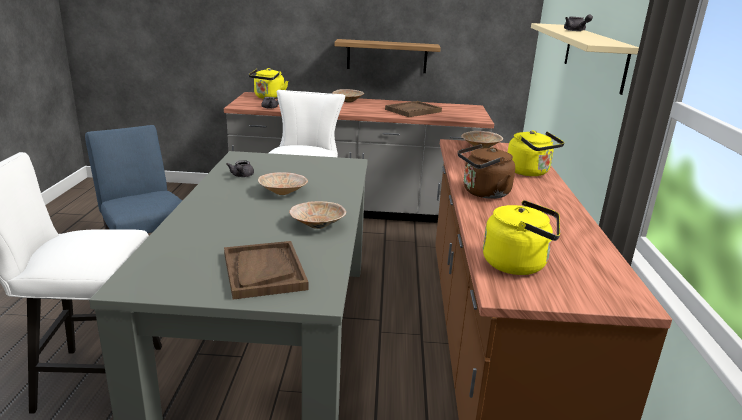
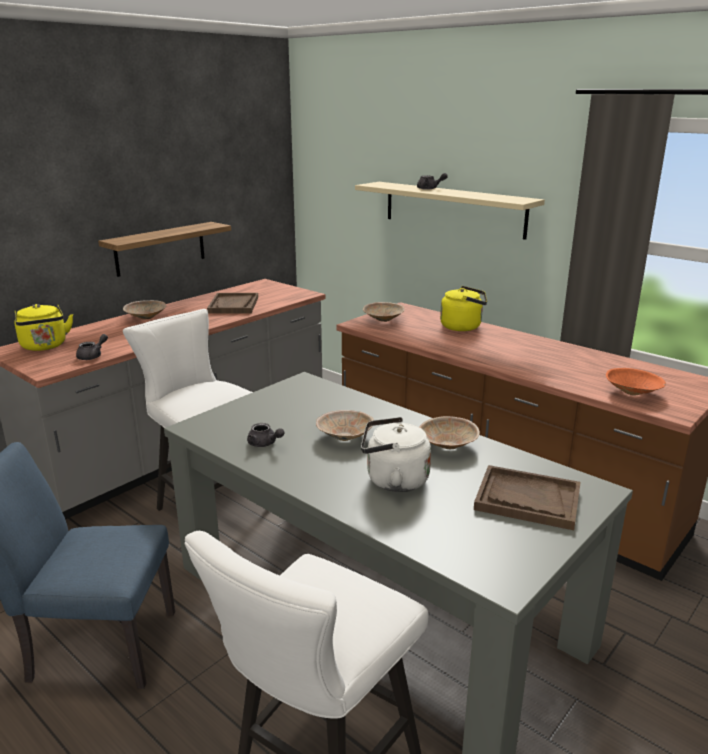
camera: 50 degrees left, 0 degrees up
(237, 220) = (393, 480): none -> white kettle
(483, 193) = (491, 356): brown kettle -> none
(518, 264) = (633, 393): yellow kettle -> orange bowl

